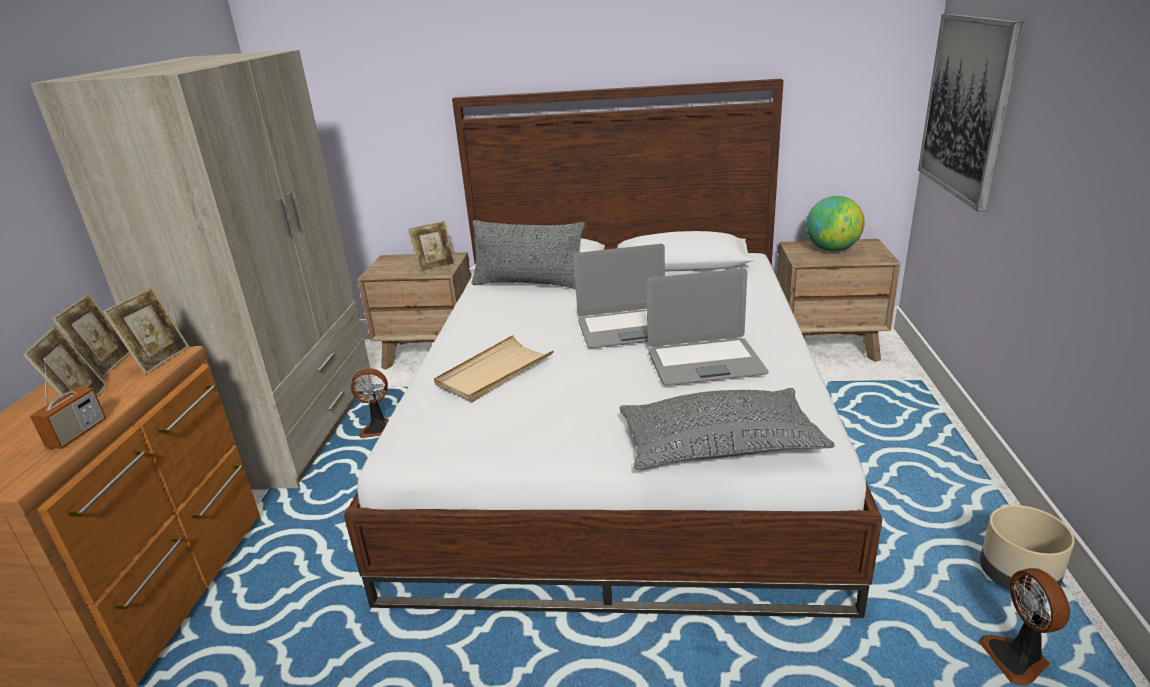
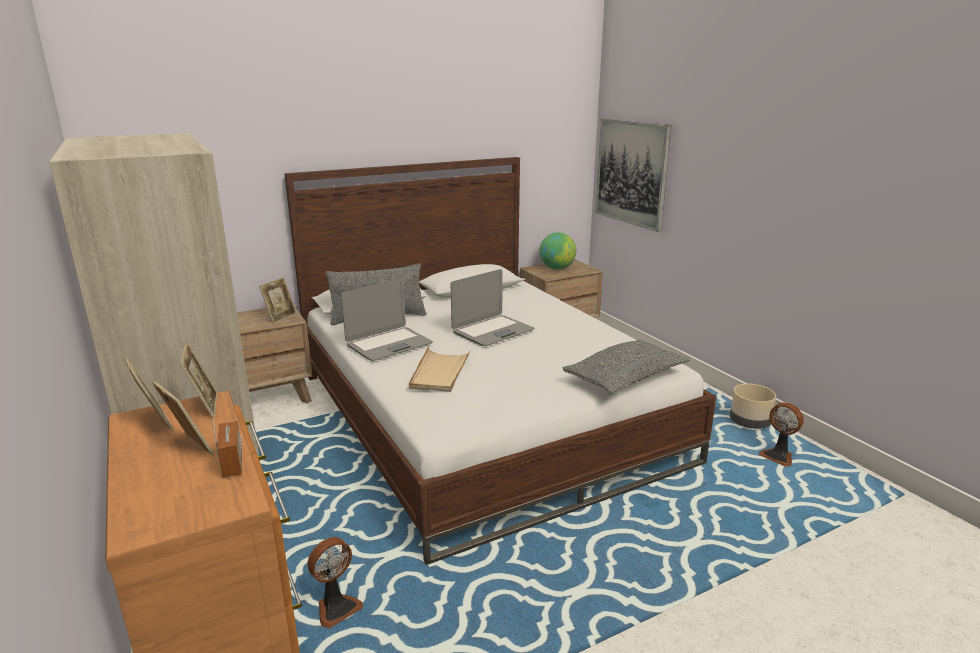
camera: 35 degrees left, 5 degrees down
(378, 428) = (287, 460): fan -> fan (336, 608)
(705, 362) = (563, 340): laptop -> laptop (389, 344)

